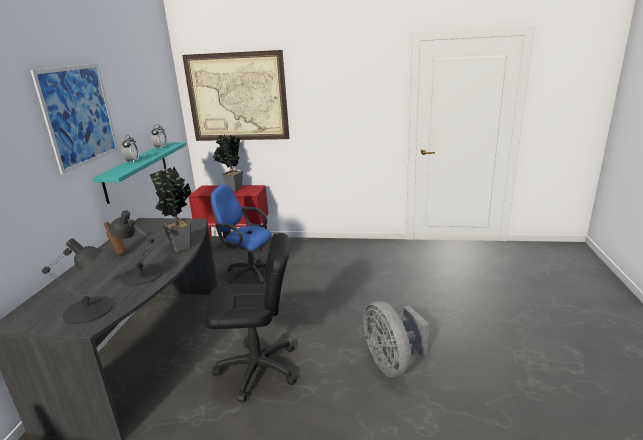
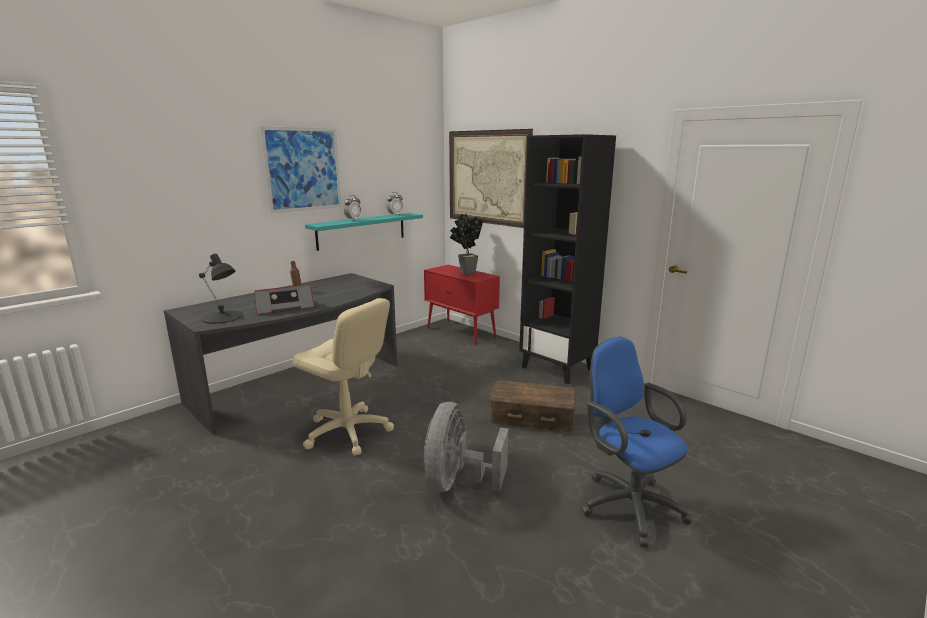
camera: 35 degrees right, 5 degrees down
(141, 274) = (284, 307): black table lamp -> radio
(181, 245) = (341, 297): potted plant -> none
(249, 275) = (439, 360): blue office chair -> blue office chair (626, 504)
(258, 369) = (347, 432): black office chair -> beige office chair
(345, 249) = (557, 368): none -> black bookcase
(375, 292) = (532, 417): none -> brown storage box

